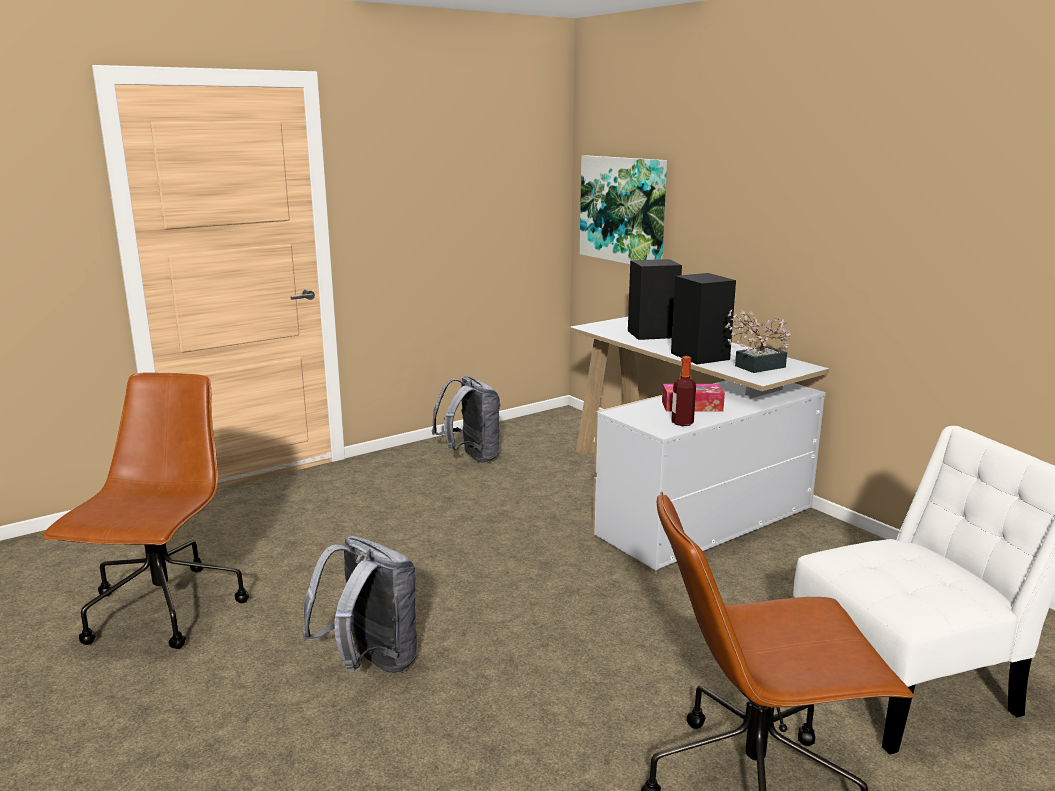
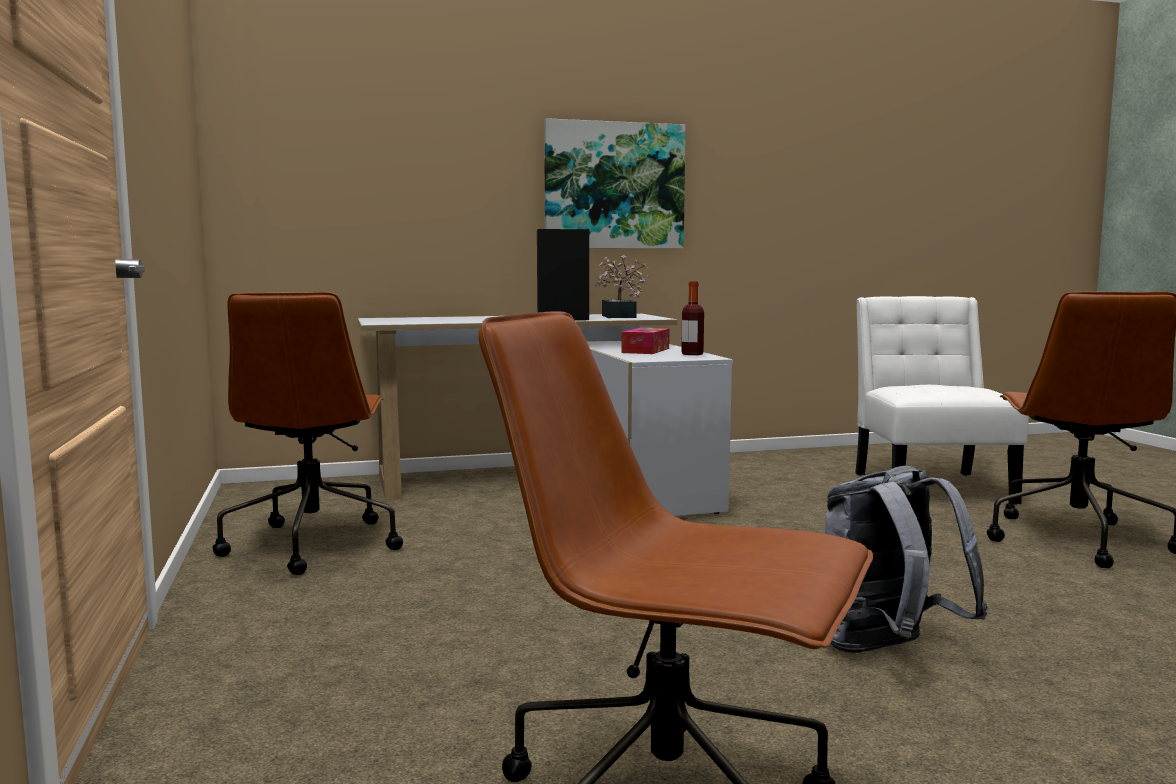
camera: 70 degrees left, 10 degrees down
(470, 457) = (312, 544): grey backpack -> brown office chair
(623, 210) = (322, 182): picture -> picture (614, 186)
(653, 334) = (455, 319): black speaker -> none

